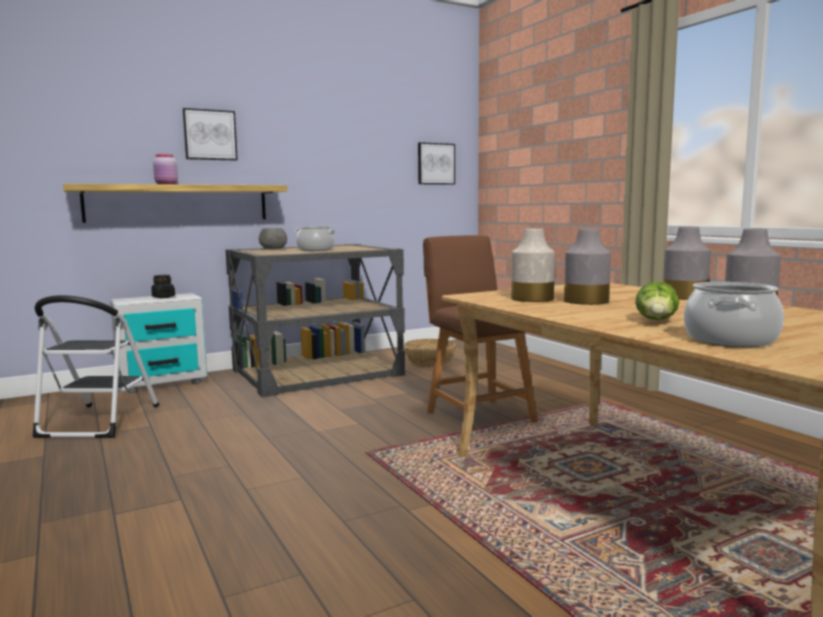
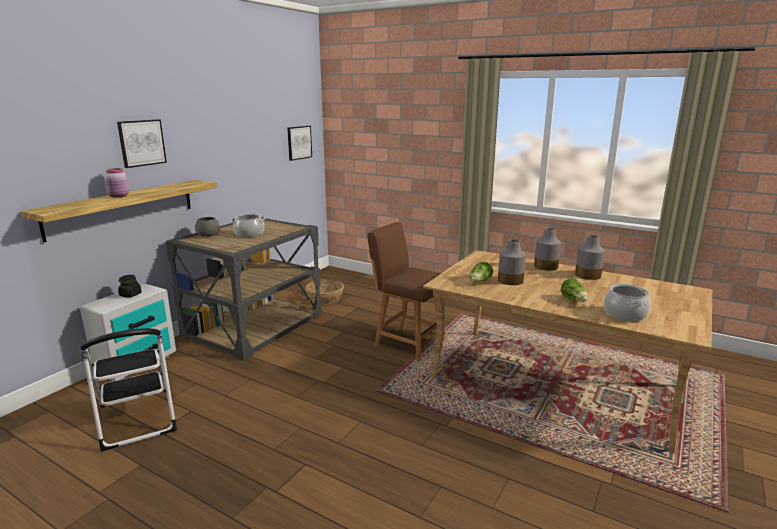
camera: 30 degrees left, 10 degrees up
(532, 298) = (480, 282): beige vase -> lettuce

